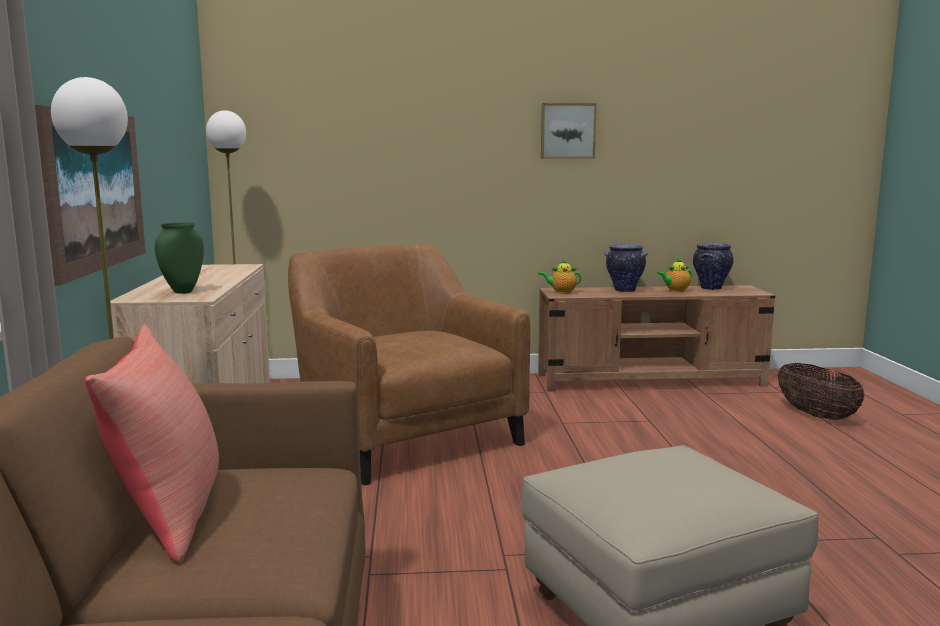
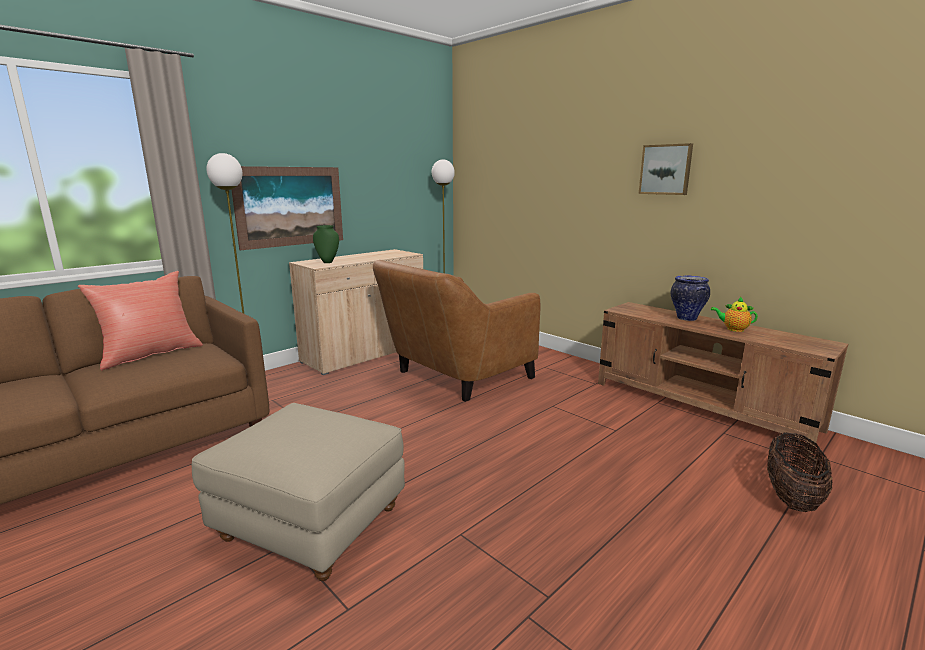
camera: 50 degrees right, 5 degrees up
(404, 435) = (455, 376): brown armchair -> brown armchair turned 150 degrees counterclockwise
(561, 292) = (628, 308): teapot -> none
(711, 288) = (782, 335): vase -> none

